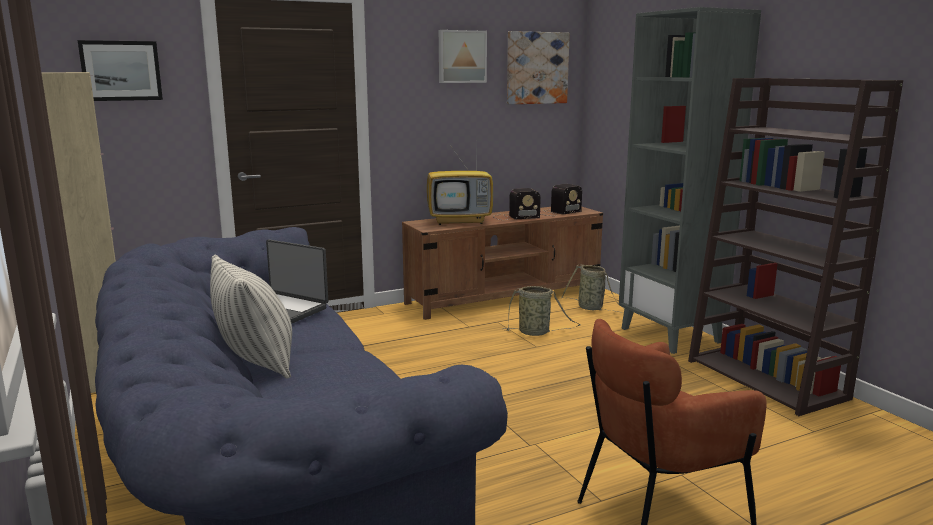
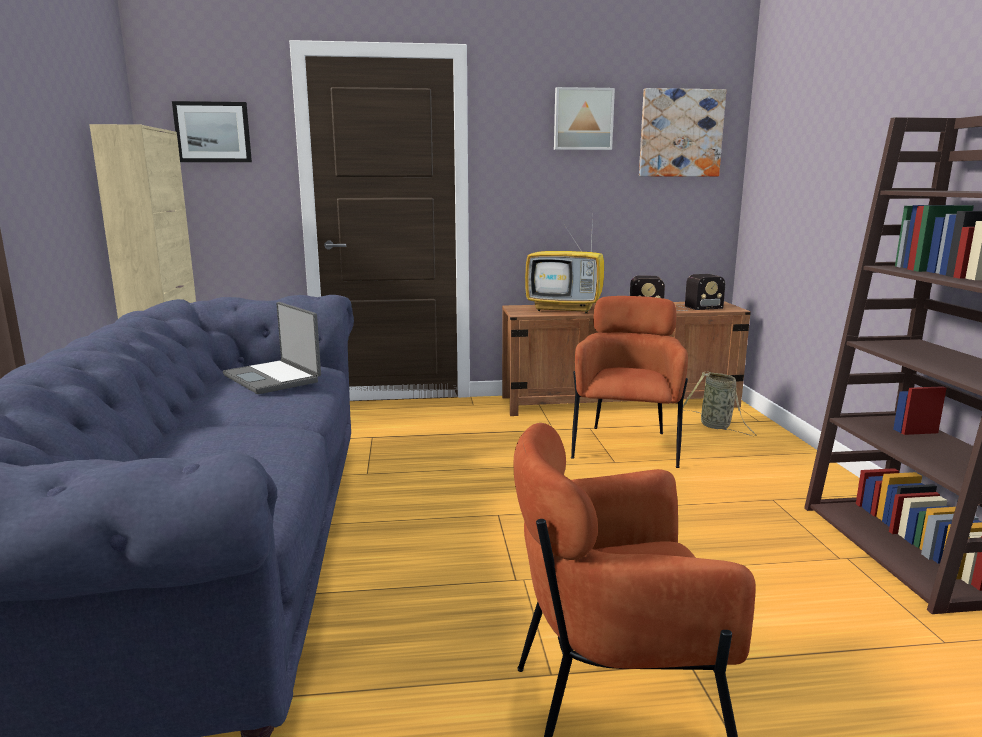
camera: 20 degrees right, 0 degrees up
(256, 362) = (180, 428): pillow -> none
(536, 333) = (626, 446): basket -> brown armchair
(671, 335) = (802, 472): grey bookcase -> none

